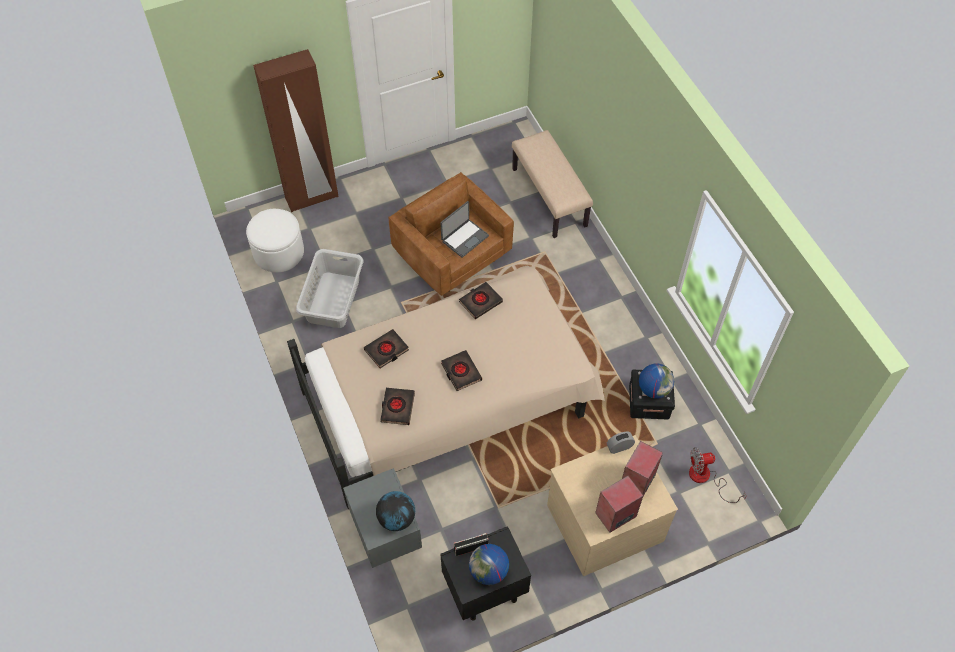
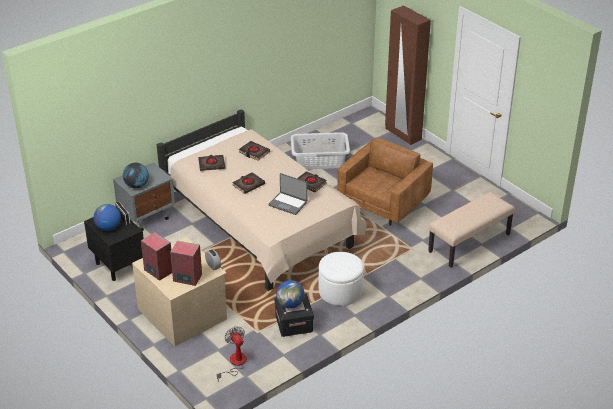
camera: 75 degrees right, 20 degrees down
(278, 252) = (348, 131): white ottoman -> white ottoman (340, 291)
(464, 238) = (380, 183): laptop -> laptop (288, 203)

